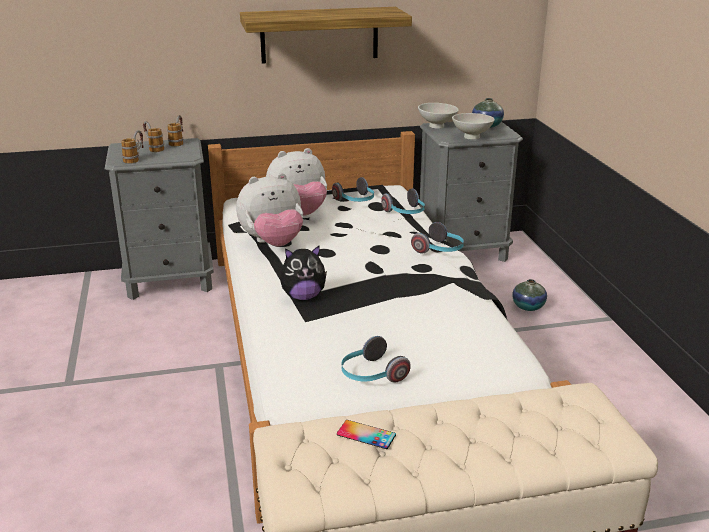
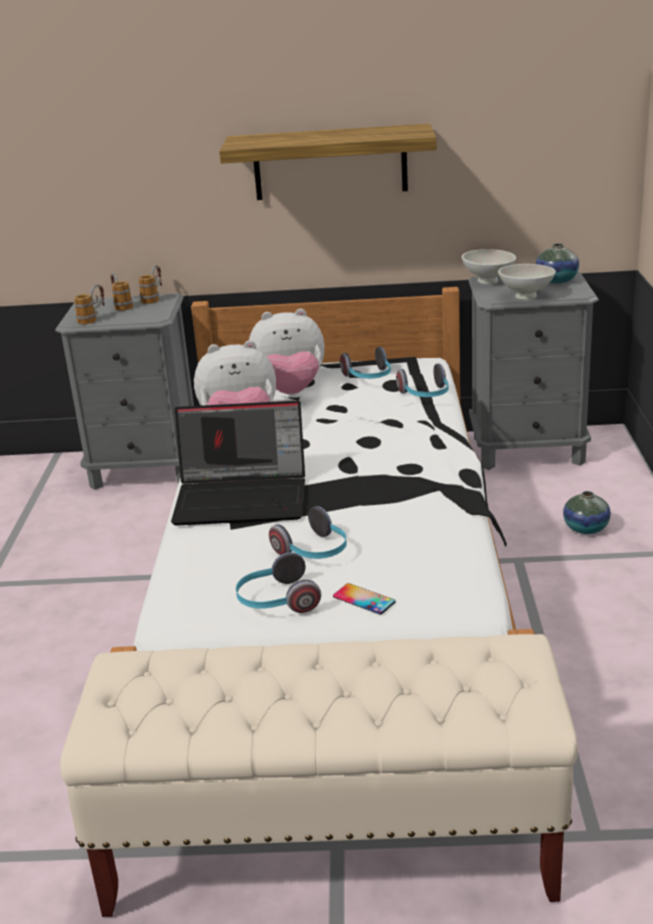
camera: 15 degrees right, 0 degrees up
(303, 296) = (243, 498): plush toy -> laptop
(366, 435) = (216, 673): phone -> phone (364, 599)
(440, 250) = (443, 446): headphones -> headphones (314, 552)

